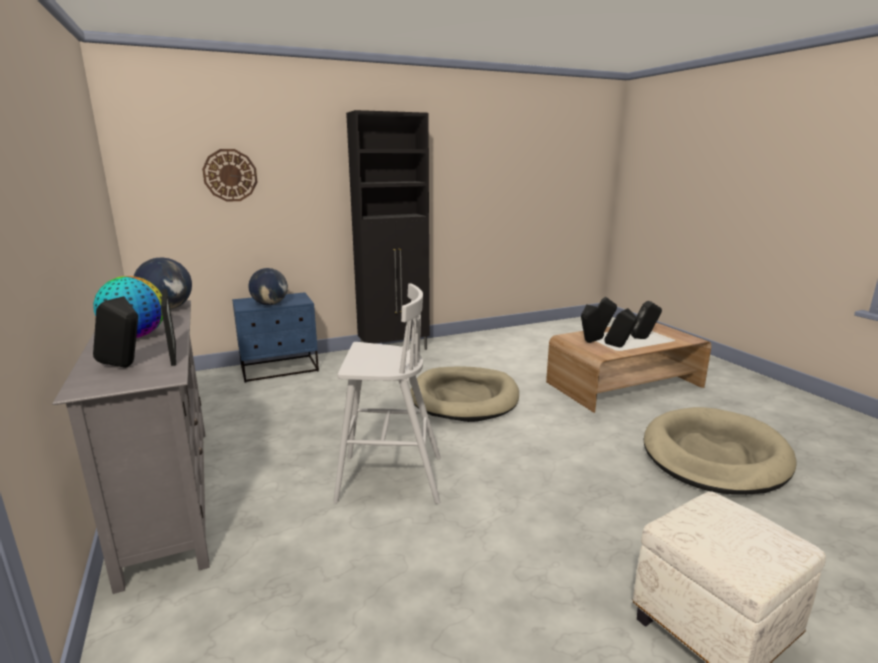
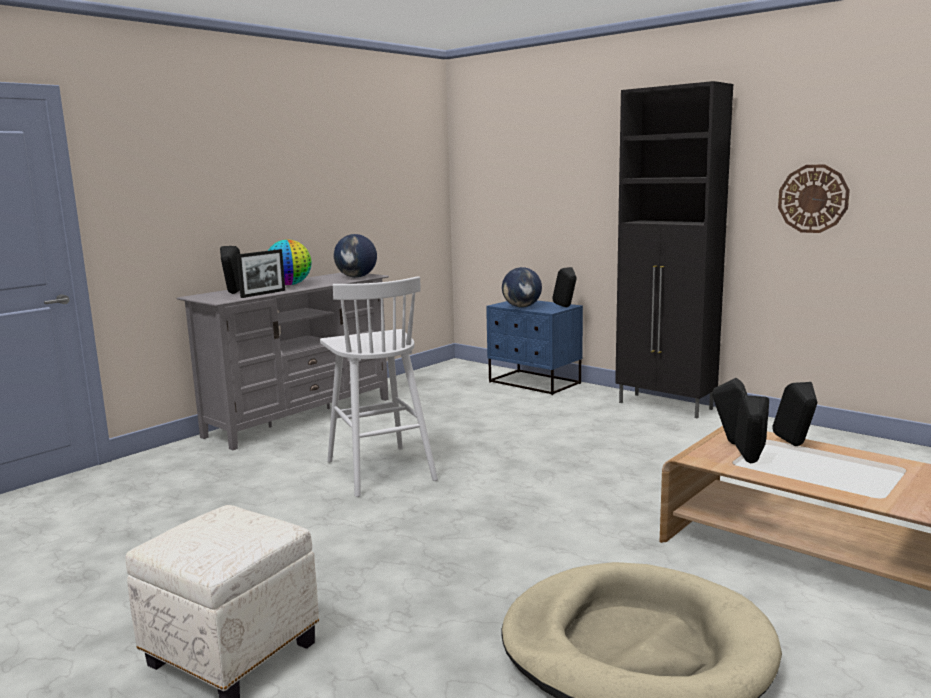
camera: 65 degrees right, 5 degrees down
(230, 175) = (531, 169): wall clock -> wall clock (813, 198)
(464, 397) = (588, 463): beige dog bed -> none
(643, 338) = (834, 474): black speaker -> black speaker (566, 307)

